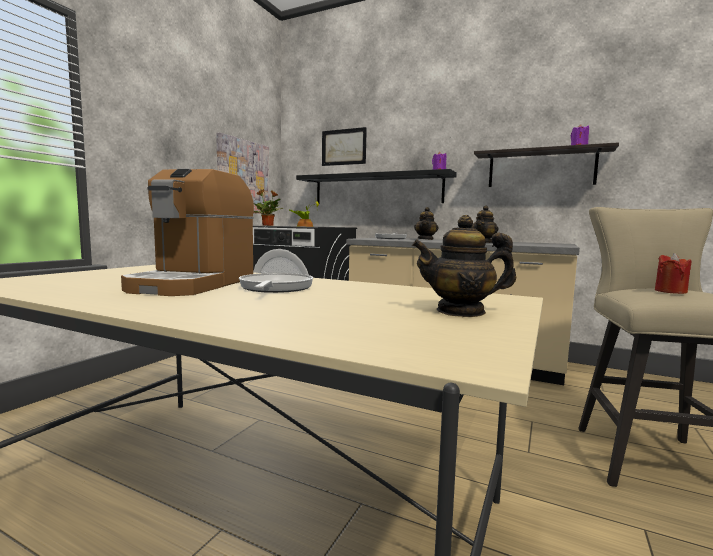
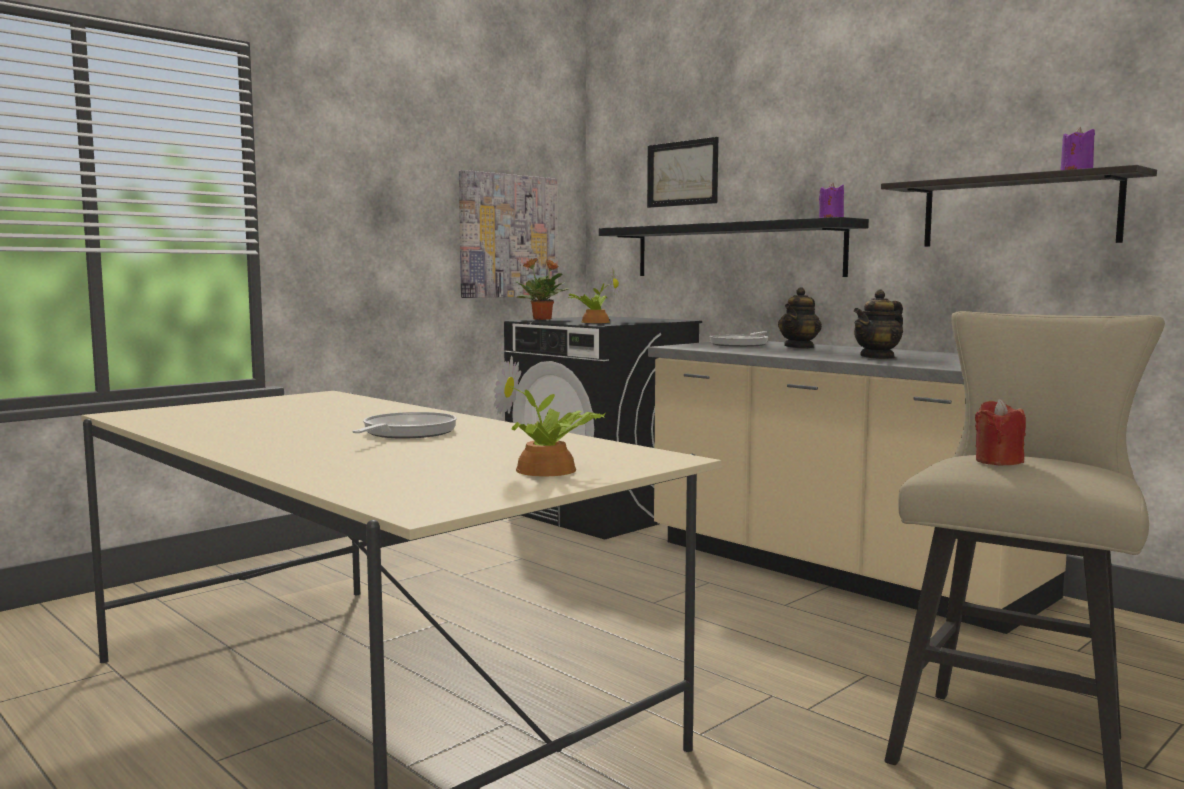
camera: 20 degrees right, 0 degrees up
(194, 284) = (327, 423): coffee machine -> none
(461, 311) = (548, 470): teapot -> potted plant

